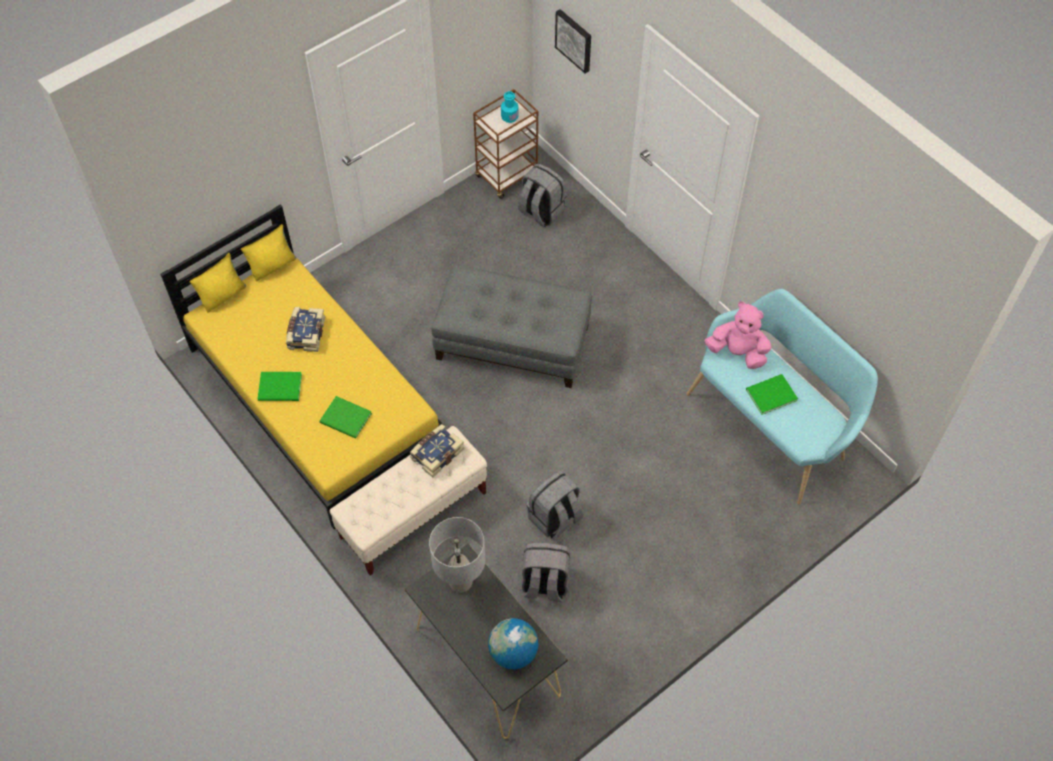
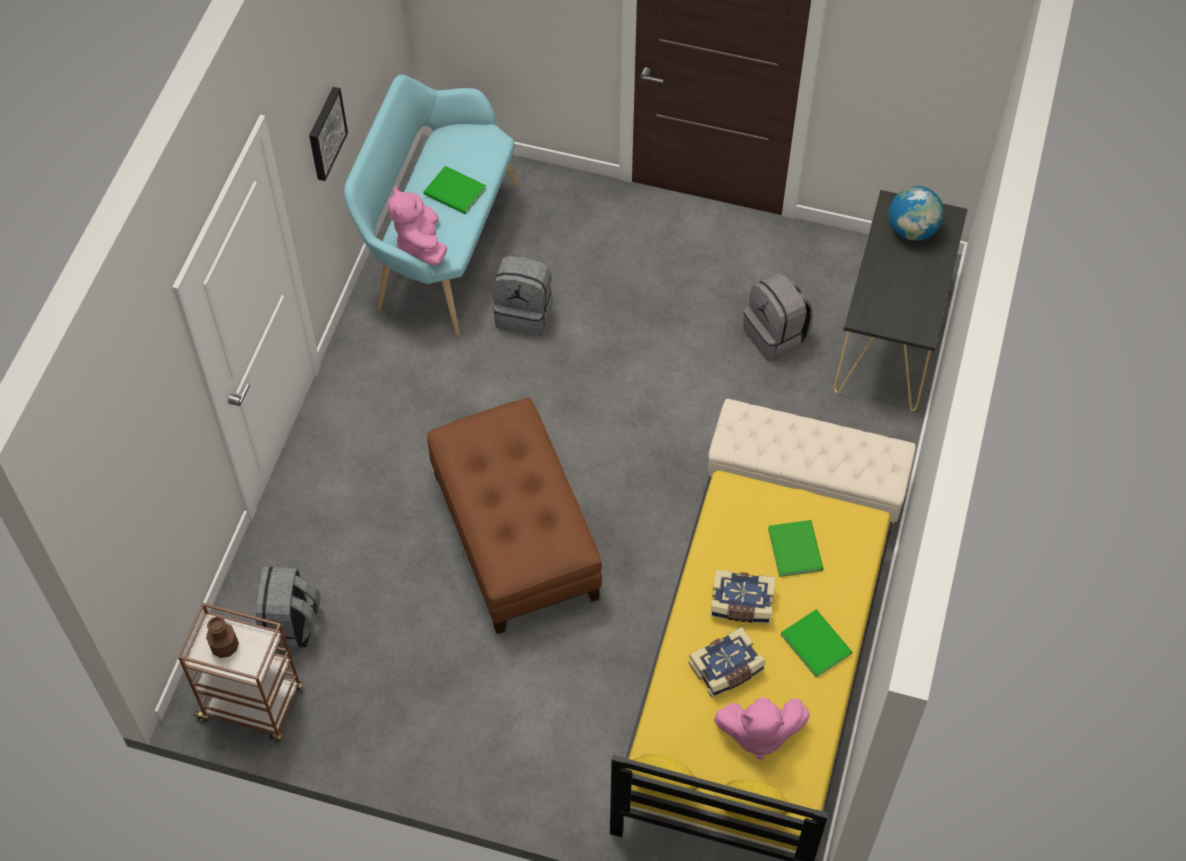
camera: 125 degrees left, 0 degrees up
(258, 326) = (758, 733): none -> pink plush toy
(436, 453) = (757, 444): book -> book (741, 604)
(460, 582) = (887, 308): grey table lamp -> none
(509, 117) = (224, 646): turquoise bottle -> brown bottle
(513, 342) = (513, 535): grey ottoman -> brown ottoman
(555, 518) = (700, 367): grey backpack -> grey backpack (525, 313)
(574, 40) = (142, 492): picture -> picture (325, 133)

